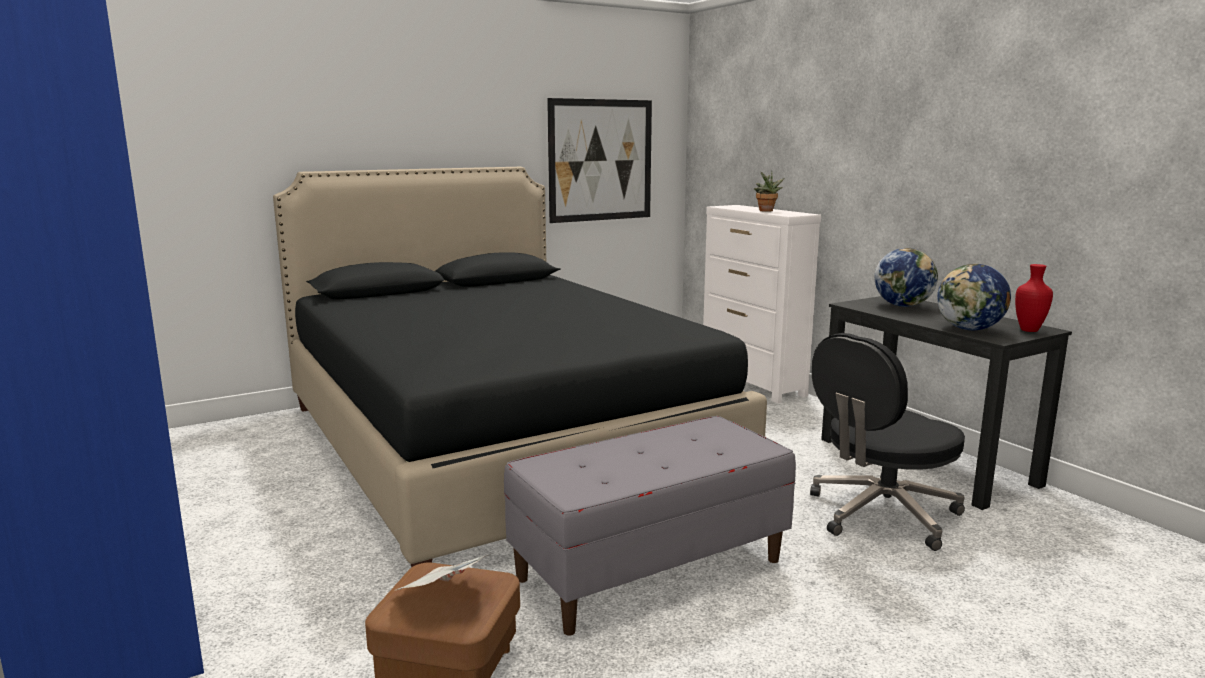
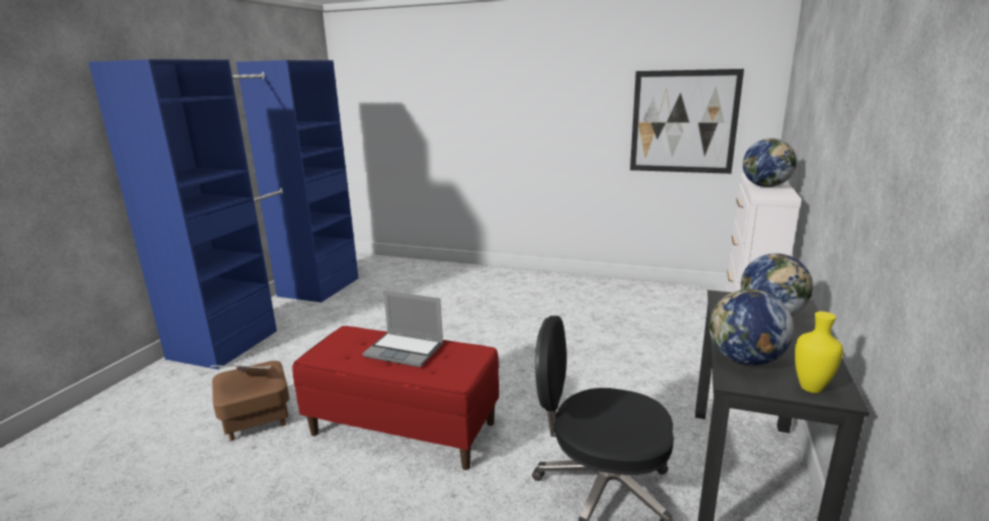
camera: 50 degrees right, 5 degrees up
(497, 444) = (489, 318): black bed -> none
(650, 449) = (405, 350): none -> laptop
(650, 569) = (404, 428): grey bench -> red bench
(766, 211) = (766, 186): potted plant -> globe
(1028, 330) = (809, 388): red vase -> yellow vase

